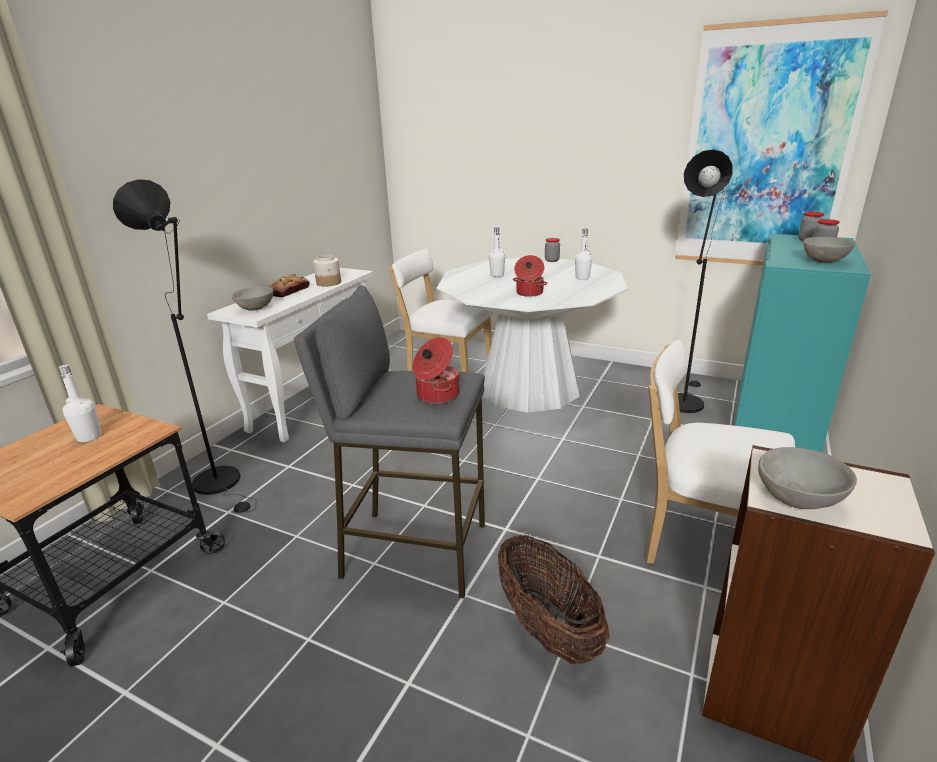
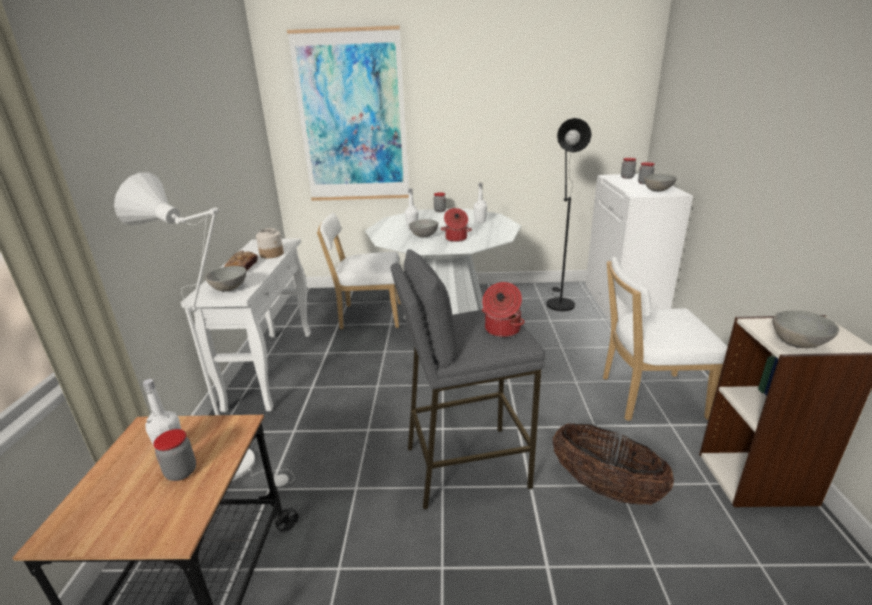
camera: 25 degrees left, 0 degrees up
(77, 455) = (181, 472): none -> jar
(222, 484) = (240, 466): black floor lamp -> white floor lamp
(497, 286) = (423, 236): none -> grey bowl
(767, 151) = (587, 117): picture -> picture (352, 119)
(776, 422) = (623, 305): turquoise cabinet -> white cabinet

